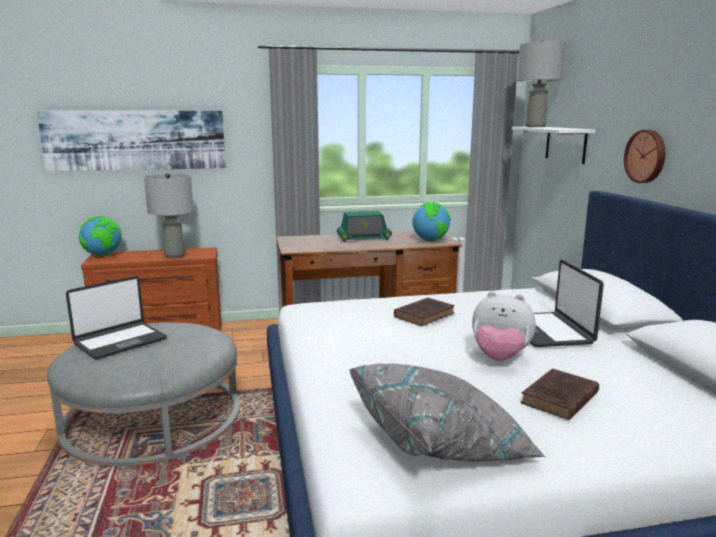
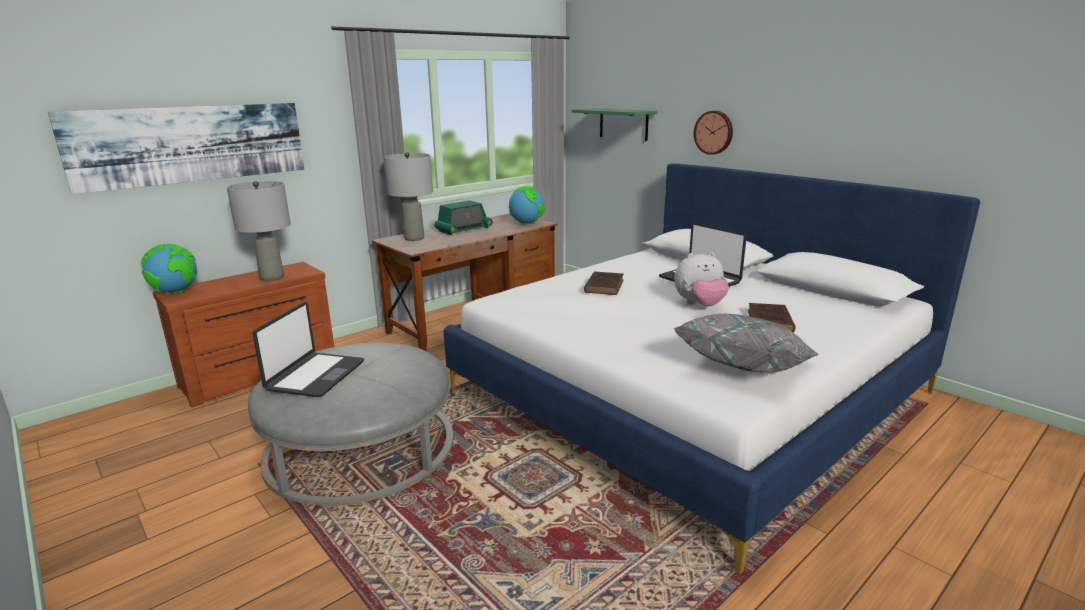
camera: 30 degrees left, 5 degrees up
(535, 127) = (594, 109): grey table lamp -> grey table lamp (414, 238)
(565, 144) = (623, 124): white shelf -> green shelf

